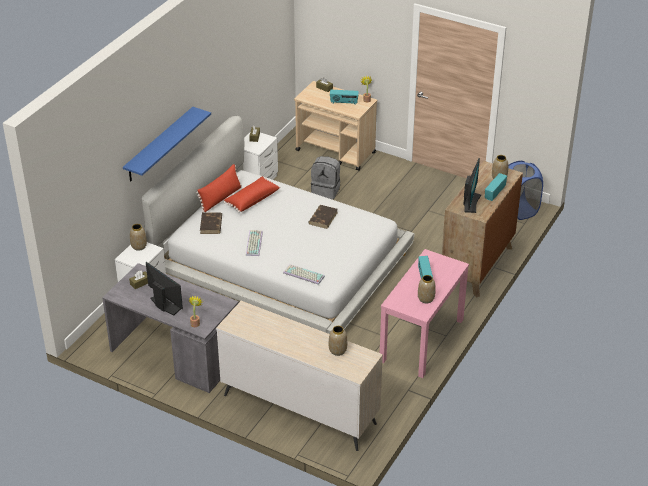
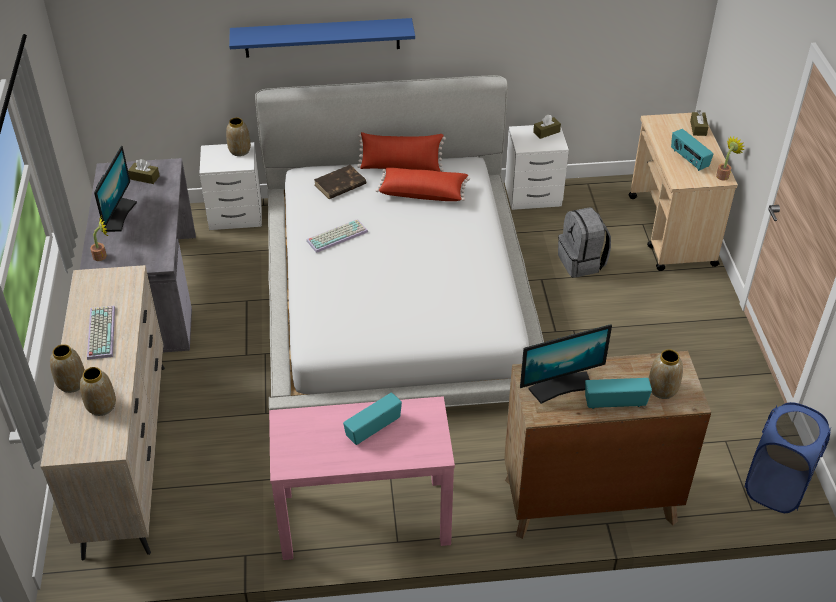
camera: 55 degrees right, 5 degrees up
(303, 275) = (314, 310): keyboard -> keyboard (100, 332)
(323, 218) = (451, 270): brown book -> none
(426, 299) = (324, 454): vase -> vase (72, 384)

